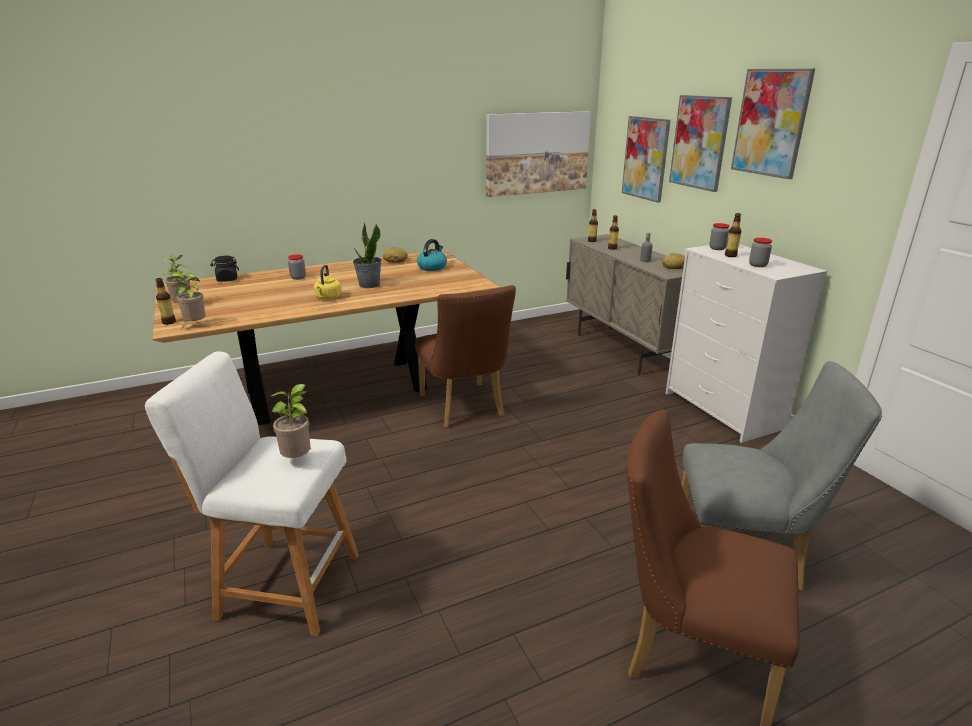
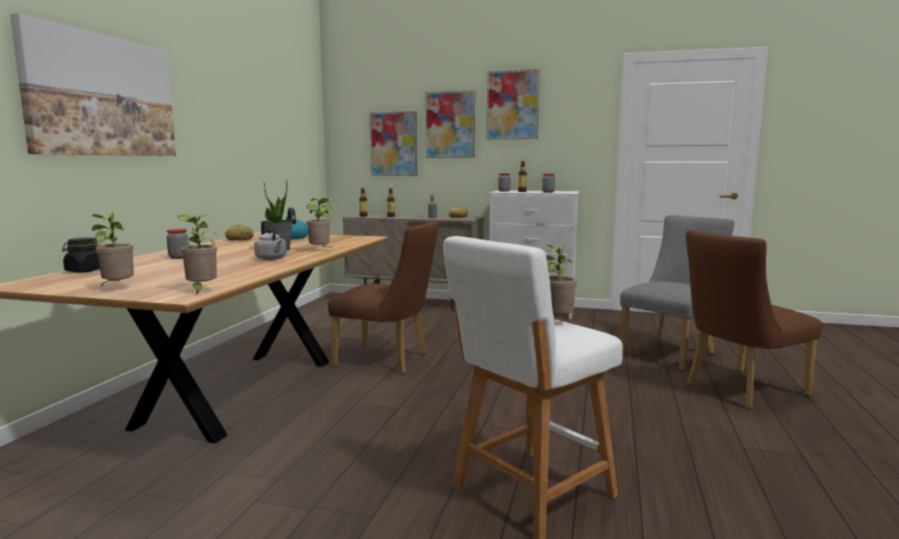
camera: 50 degrees left, 15 degrees down
(169, 322) = (152, 296): bottle -> none
(328, 298) = (272, 259): yellow kettle -> grey kettle
(383, 296) = (321, 251): none -> potted plant
(537, 153) = (296, 143): picture -> picture (102, 96)

